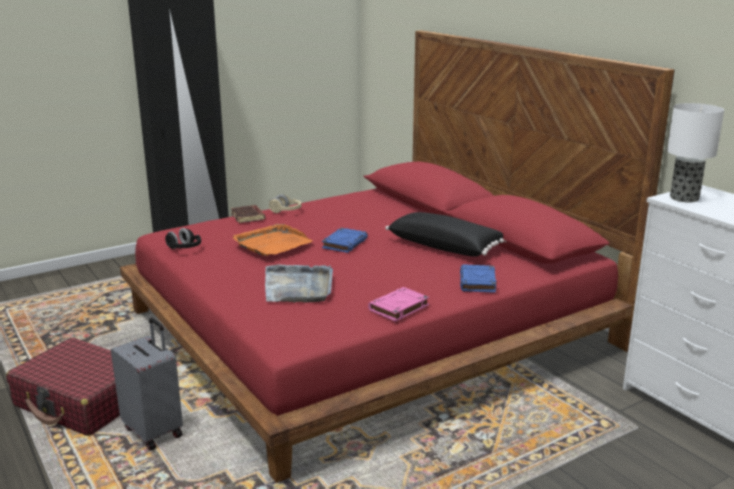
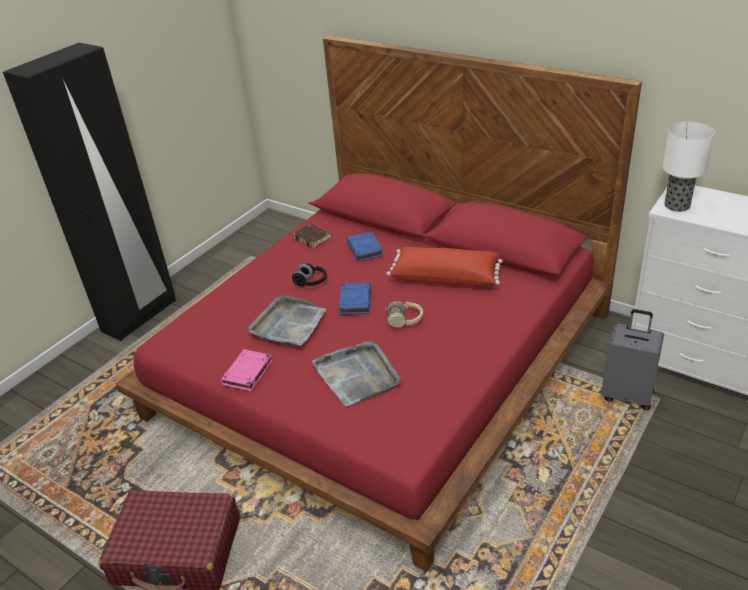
camera: 20 degrees left, 15 degrees up
(154, 431) = (276, 559): grey suitcase -> grey suitcase (627, 395)
(184, 248) = (204, 358): black headphones -> black headphones (310, 282)
(248, 217) = (231, 291): brown book -> brown book (313, 238)
(272, 243) = (288, 324): orange tray -> grey tray
(285, 212) = (262, 272): beige headphones -> beige headphones (404, 320)
(398, 308) = (467, 373): pink book -> pink book (247, 373)
(446, 247) = (446, 276): black pillow -> red pillow
(478, 282) = (507, 316): blue book -> blue book (365, 249)

